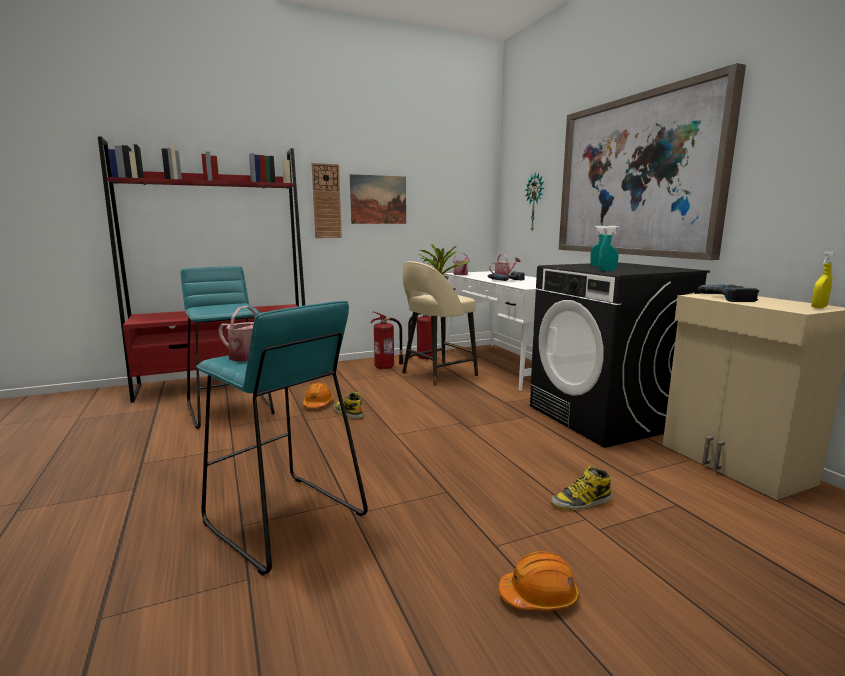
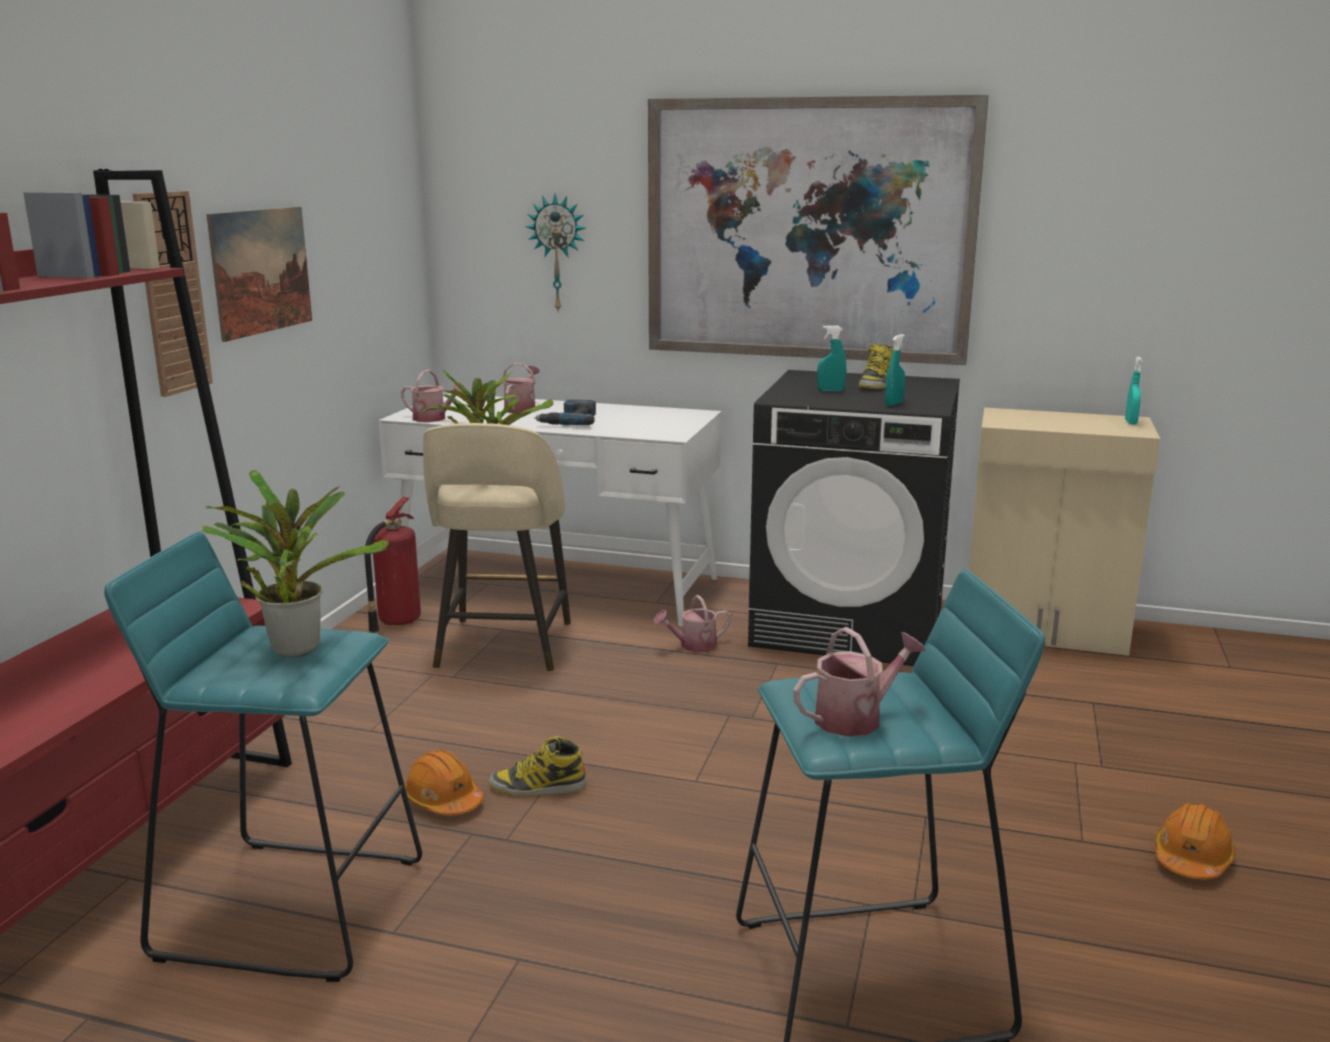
camera: 50 degrees left, 5 degrees up
(230, 307) = (295, 647): none -> potted plant
(386, 367) = (374, 670): fire extinguisher -> none
(507, 398) = (693, 646): none -> watering can
(581, 502) = (1039, 746): boot -> boot (876, 384)
(733, 298) = (1036, 421): power drill -> none
(819, 307) = (1130, 422): yellow spray bottle -> turquoise spray bottle

